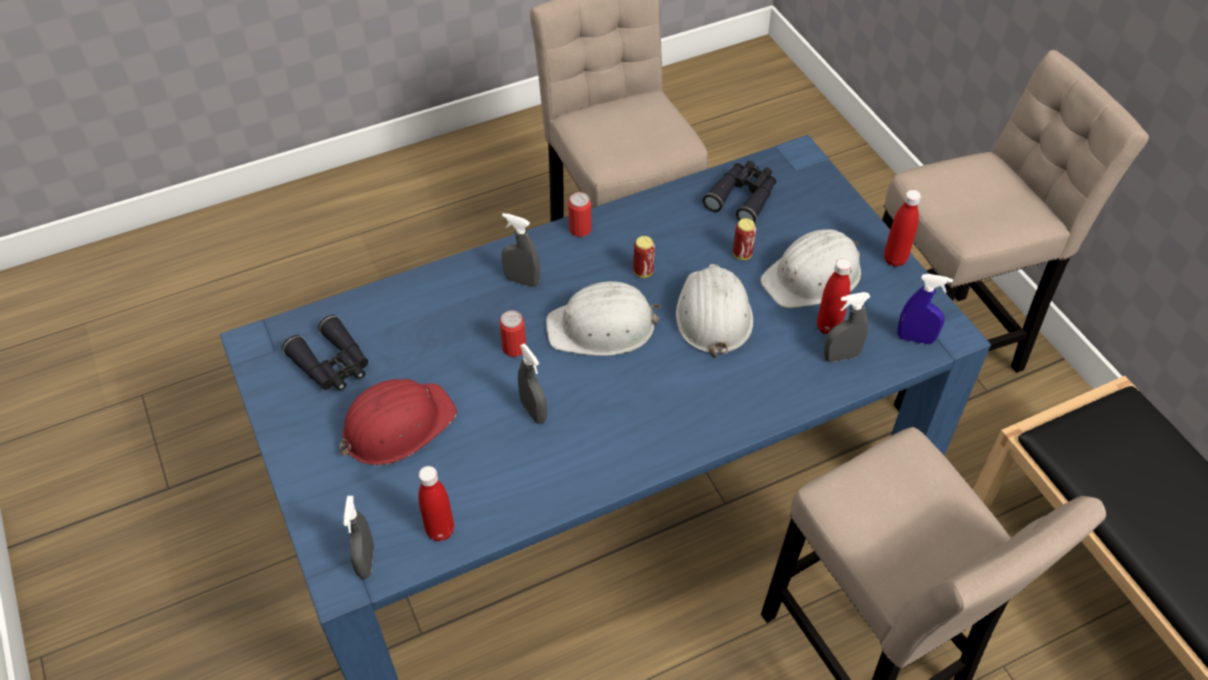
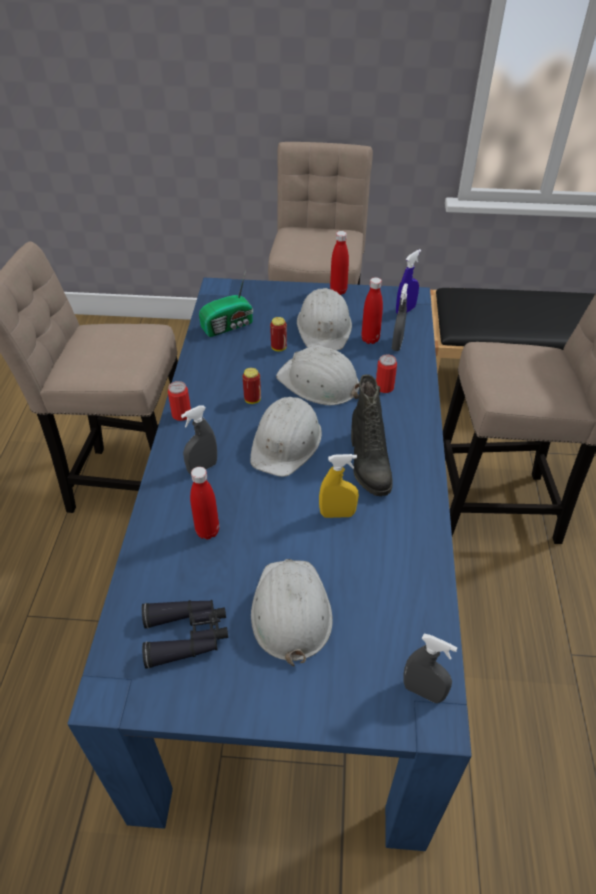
camera: 60 degrees left, 5 degrees down
(396, 425) = (290, 611): red hard hat -> white hard hat
(440, 530) = (418, 622): red bottle -> red bottle (207, 531)
(514, 348) = (266, 500): can -> can (384, 387)
(533, 411) = (337, 514): grey spray bottle -> yellow spray bottle
(619, 408) = (368, 464): none -> black boot
(743, 197) = (229, 326): black binoculars -> radio

